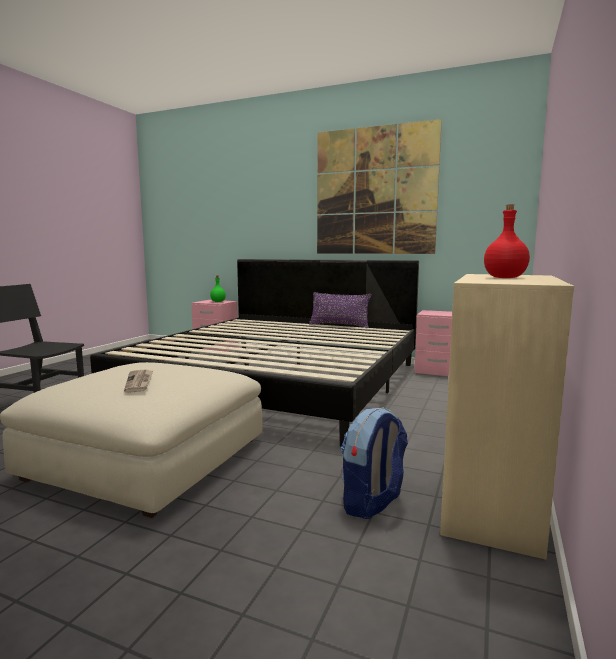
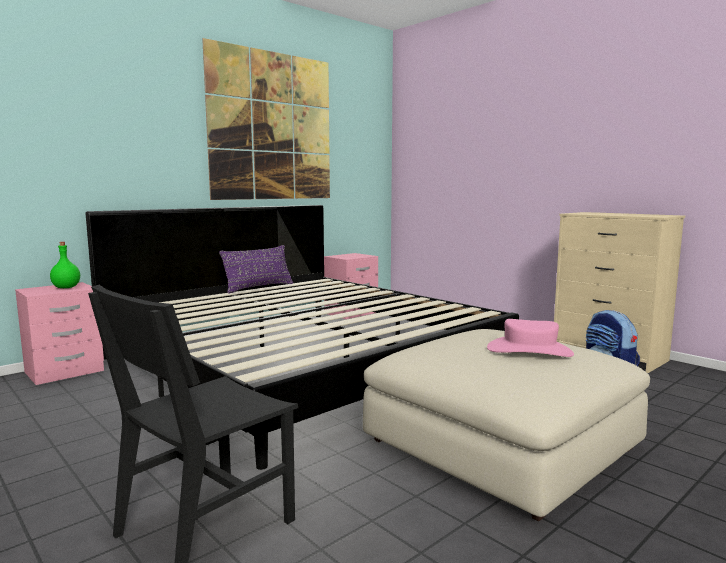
camera: 65 degrees left, 0 degrees up
(139, 382) = (529, 350): newspaper -> pink hat
(504, 278) = (618, 214): red bottle -> none

